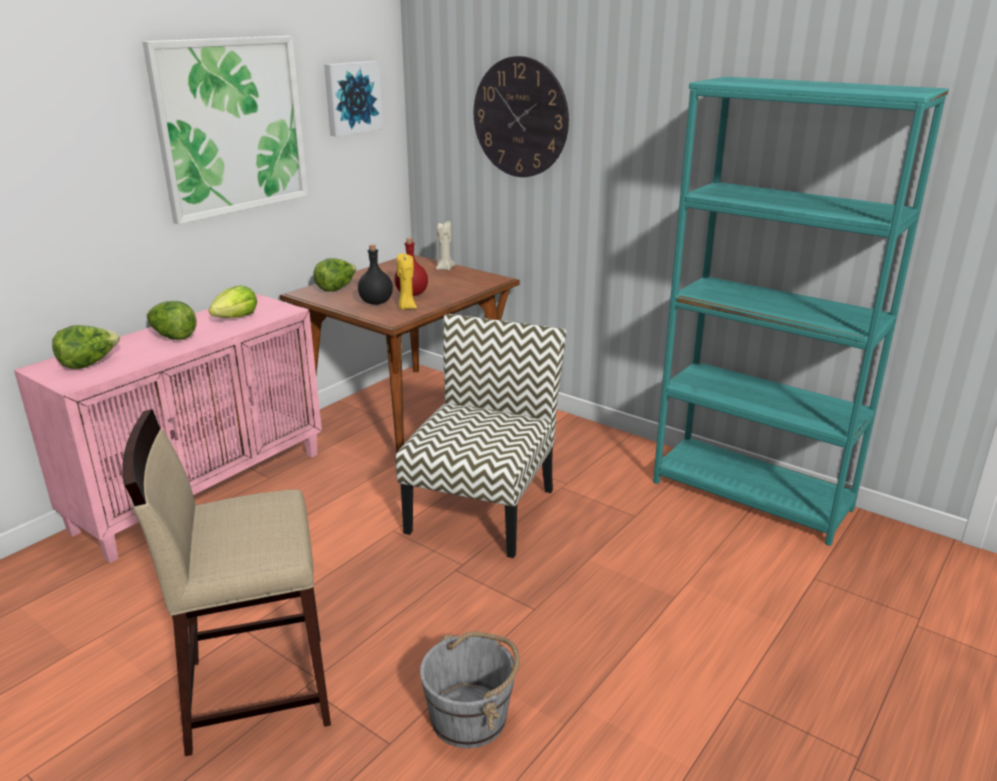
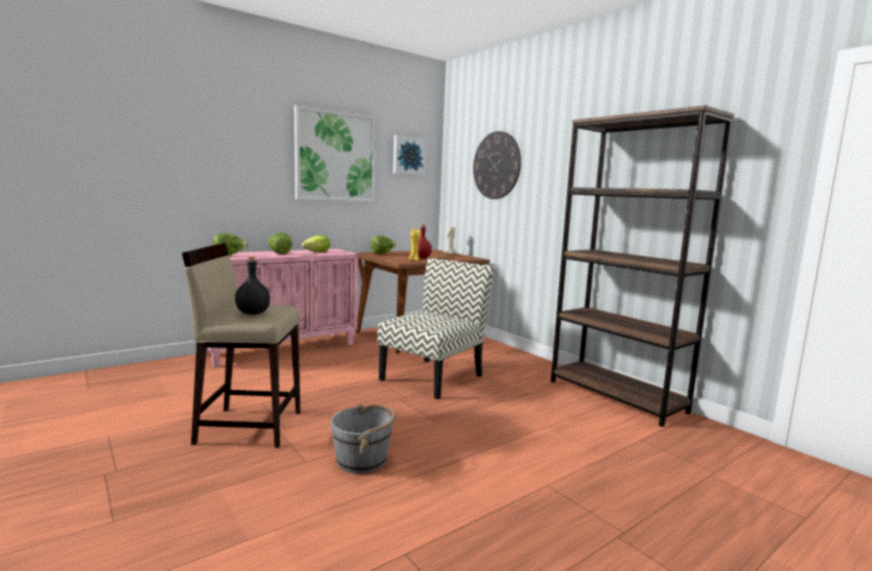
camera: 15 degrees right, 15 degrees down
(376, 302) = (399, 258): black bottle -> black bottle (253, 313)
(751, 495) = (616, 396): turquoise bookcase -> brown bookcase

